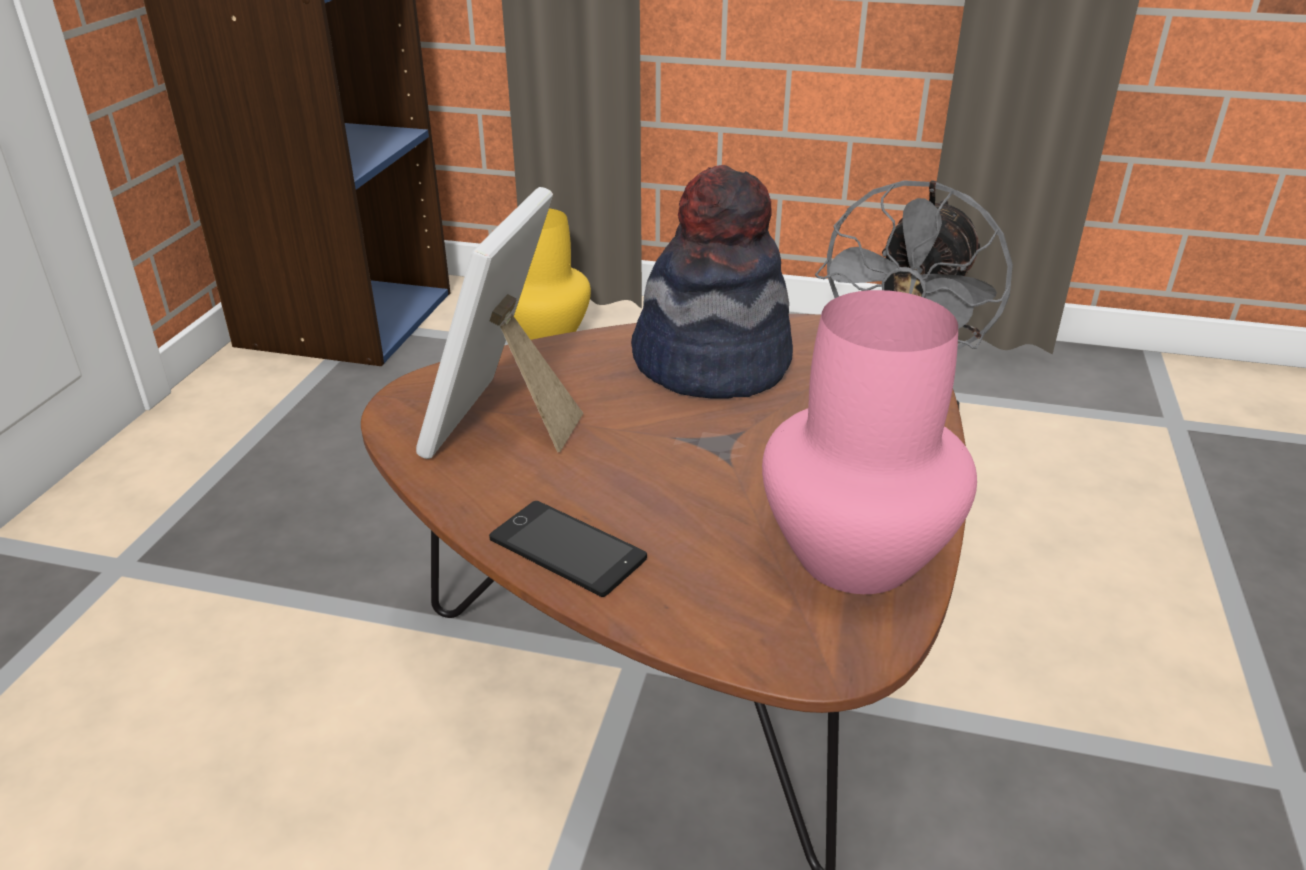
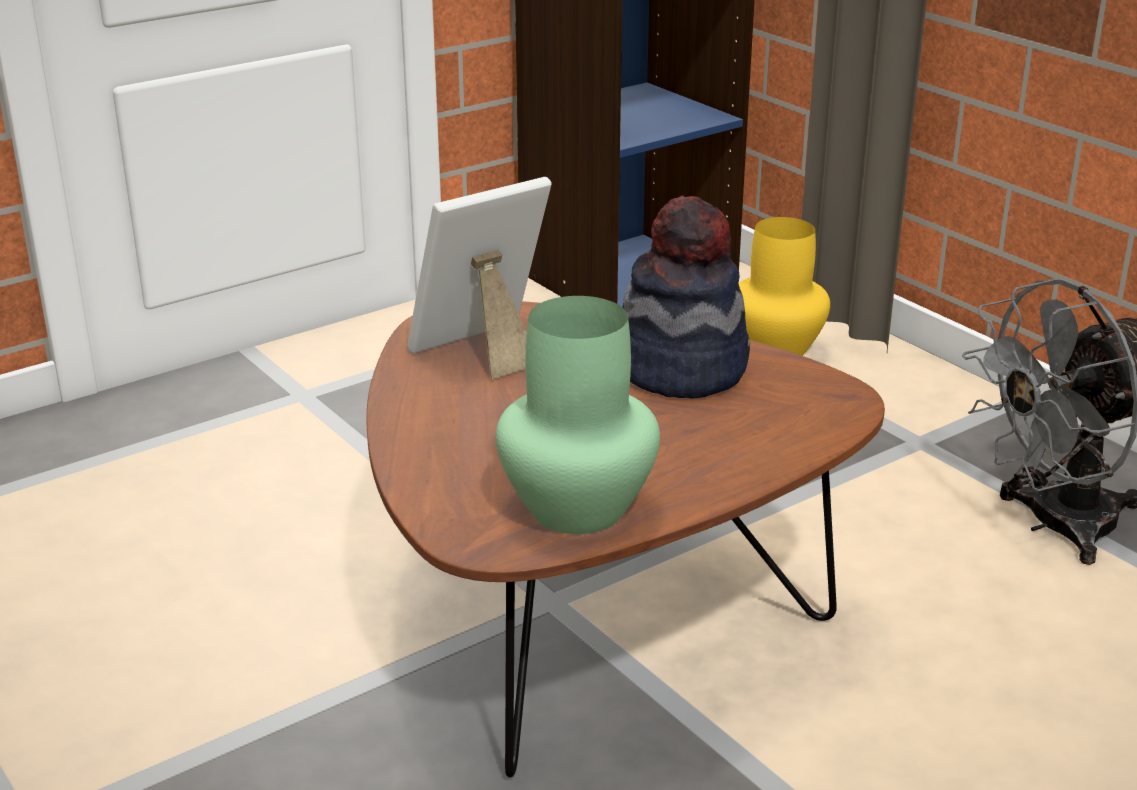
camera: 40 degrees right, 5 degrees down
(567, 549) = (417, 431): phone -> none
(859, 556) = (579, 510): pink vase -> green vase

